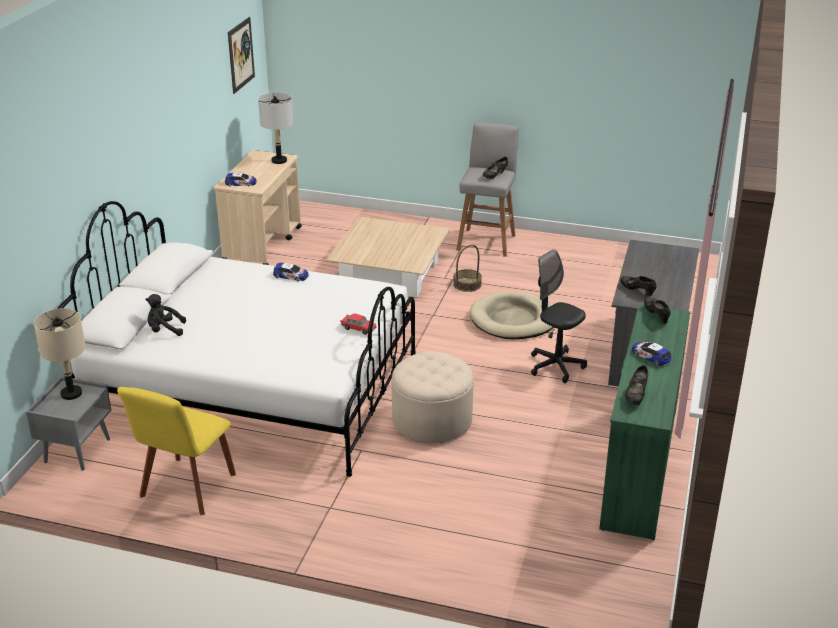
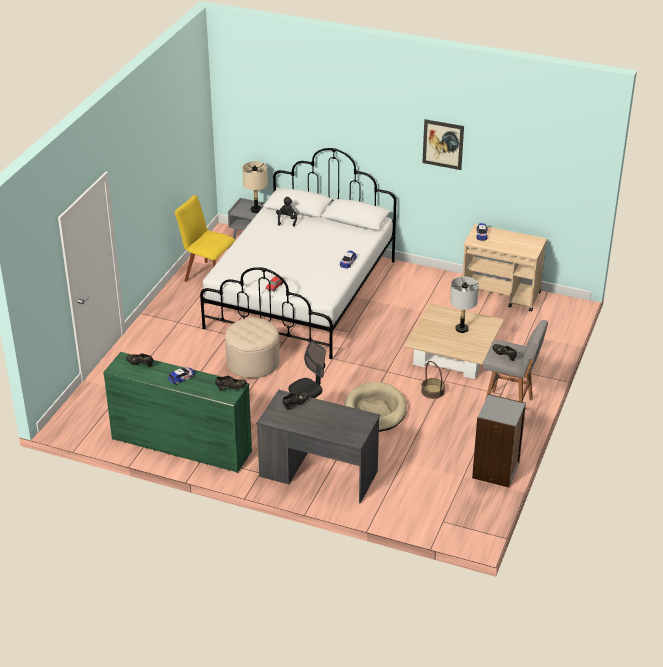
camera: 95 degrees right, 5 degrees up
(241, 55) = (555, 167): picture -> picture (443, 144)
(279, 161) = (524, 250): grey table lamp -> grey table lamp (461, 329)
(594, 249) = (496, 470): none -> grey bookcase

